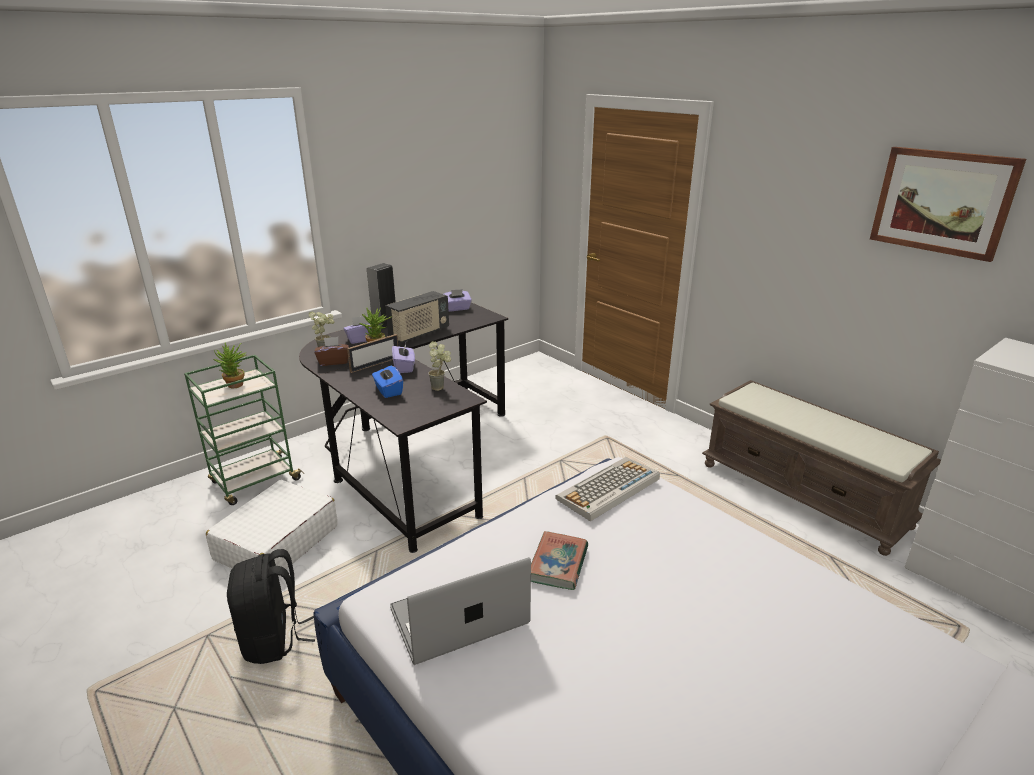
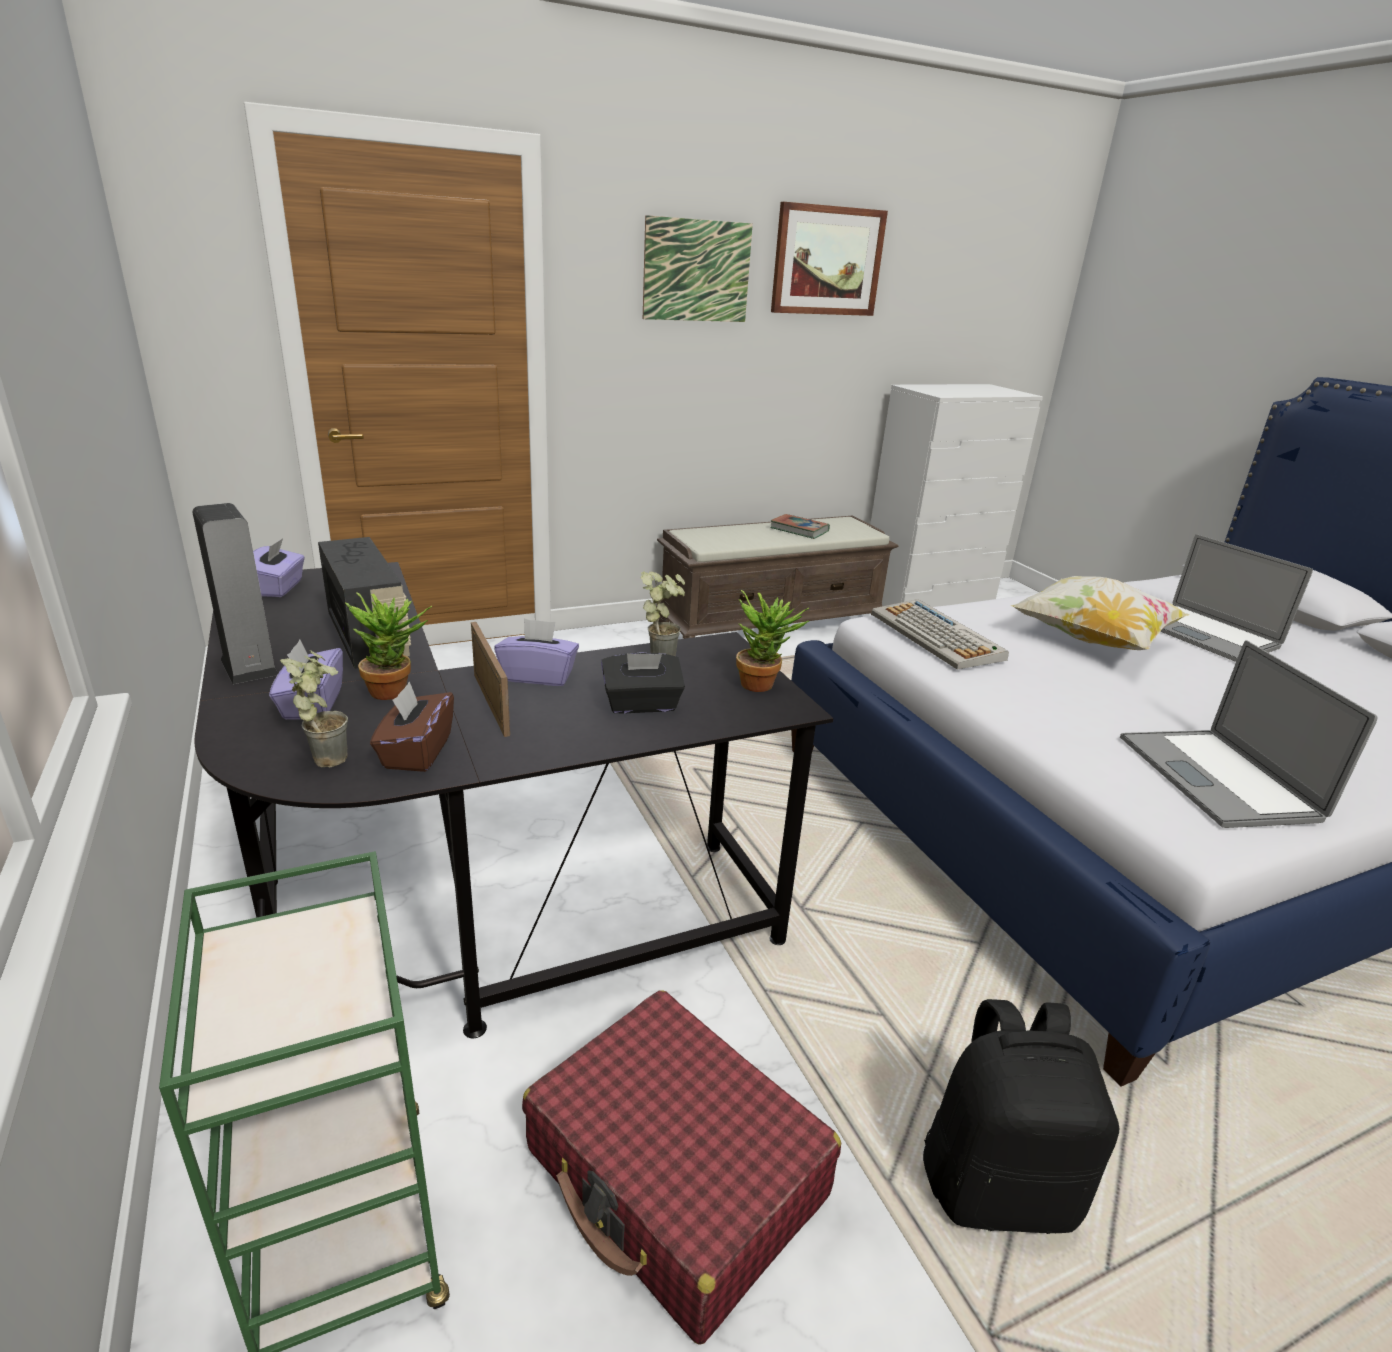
camera: 75 degrees left, 0 degrees up
(236, 386) = (309, 981): potted plant -> potted plant (763, 684)
(276, 543) = (676, 1175): white suitcase -> red suitcase
(388, 391) = (642, 705): blue tissue box -> black tissue box
(558, 564) = (1091, 697): book -> book (799, 530)
(680, 572) = (1091, 641): none -> pillow
(788, 661) = (1203, 633): none -> laptop
(807, 196) = (697, 271): none -> picture

